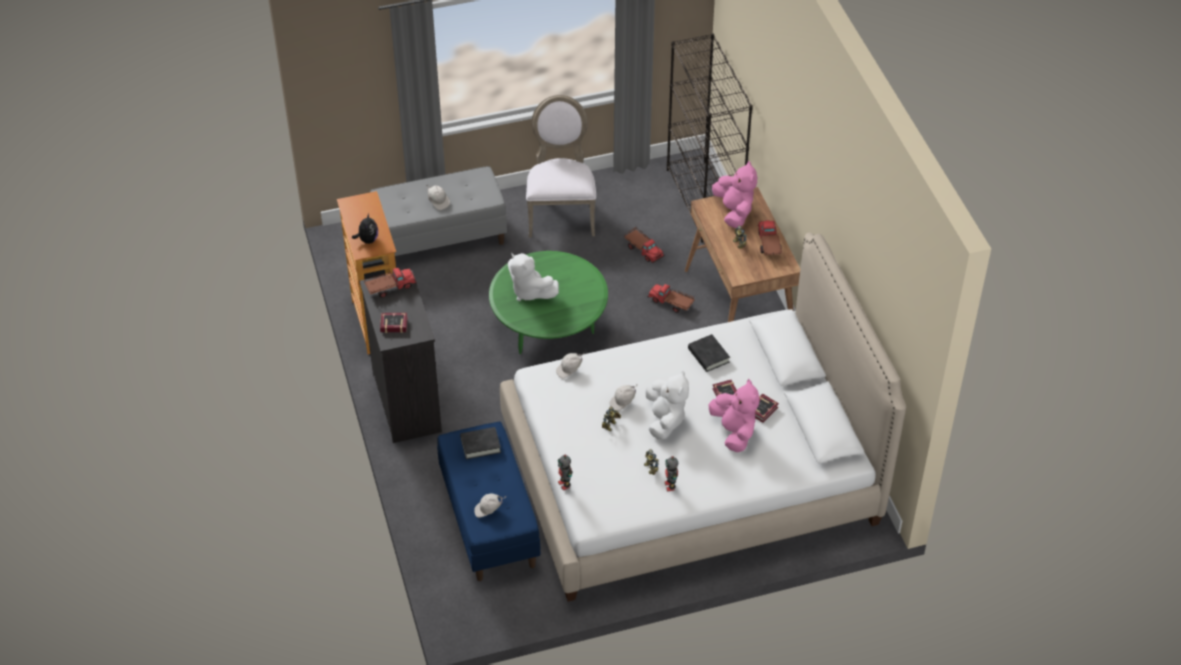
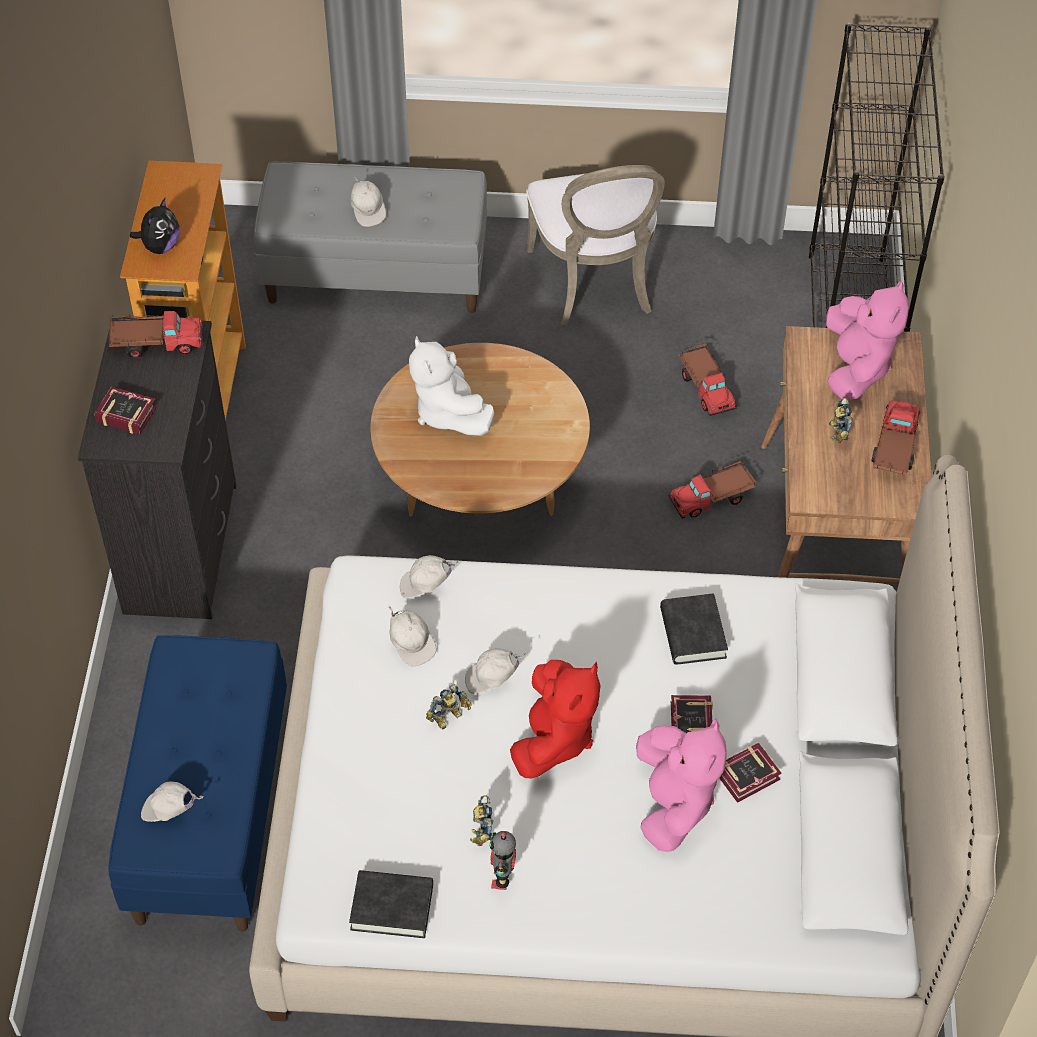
camera: 20 degrees right, 5 degrees up
(480, 445) = (218, 677): black book -> black book (392, 907)
(549, 328) = (481, 483): green coffee table -> brown coffee table
(561, 212) = (595, 284): white chair -> white chair turned 150 degrees clockwise
(565, 484) = (309, 811): toy robot -> none
(576, 398) = (411, 644): none -> white cap
(665, 420) = (554, 738): white plush toy -> red plush toy
(671, 303) = (712, 498): toy truck -> toy truck turned 75 degrees counterclockwise

